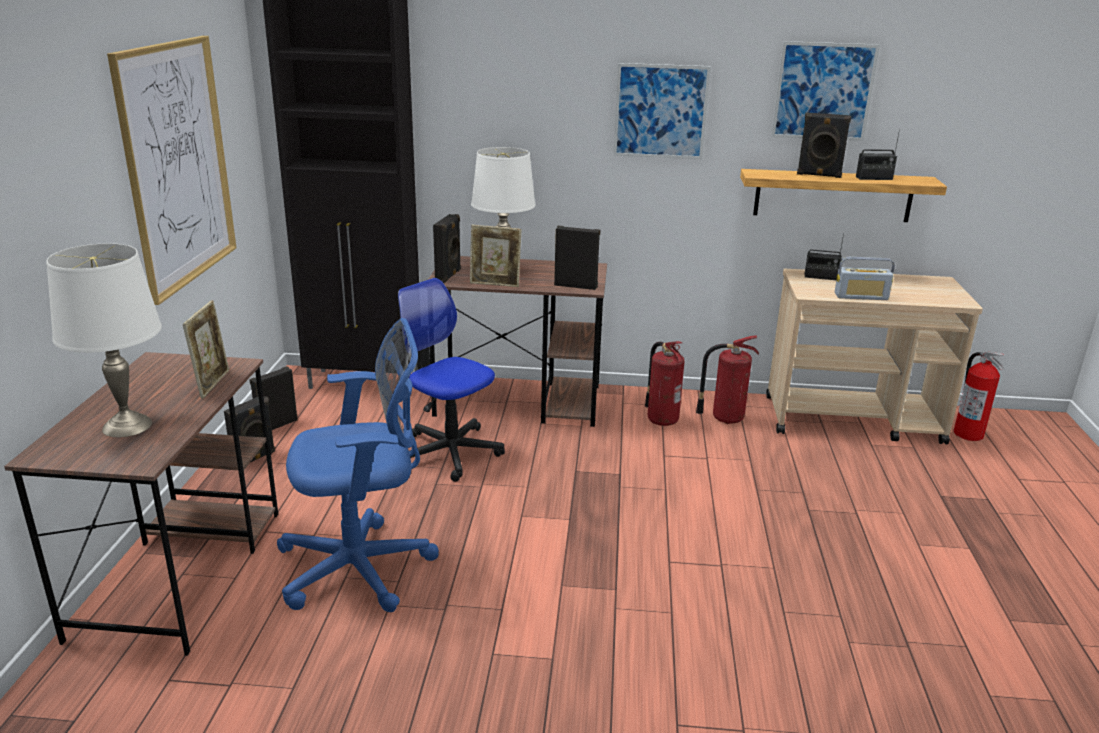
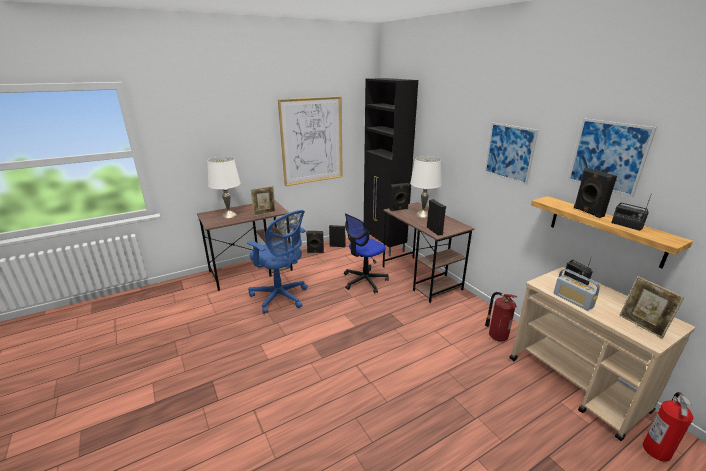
camera: 55 degrees right, 0 degrees up
(449, 452) = (364, 281): office chair -> office chair turned 135 degrees counterclockwise
(495, 284) = (406, 218): picture frame -> picture frame (641, 326)
(661, 419) = (464, 317): fire extinguisher -> none

